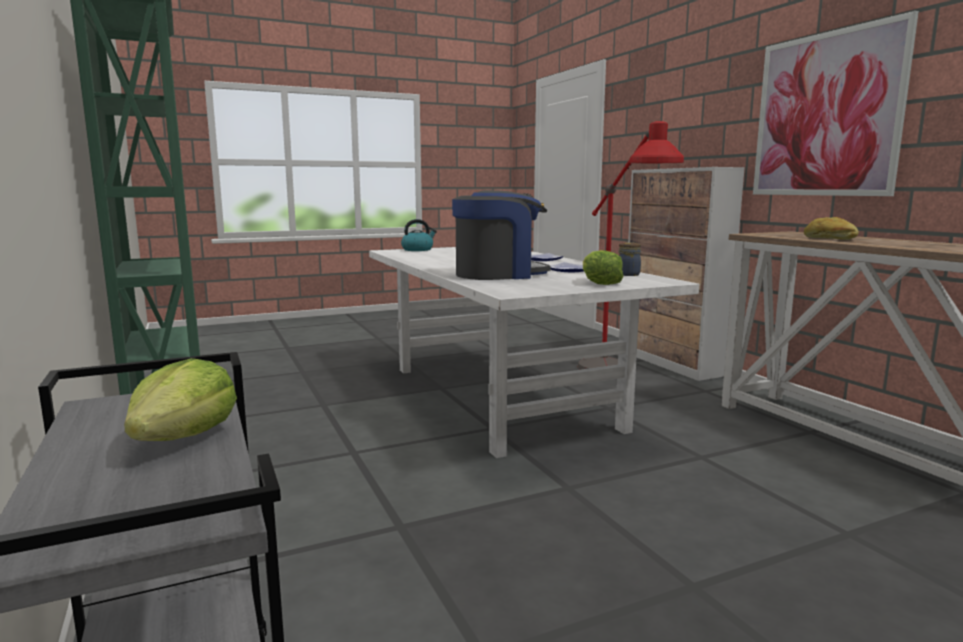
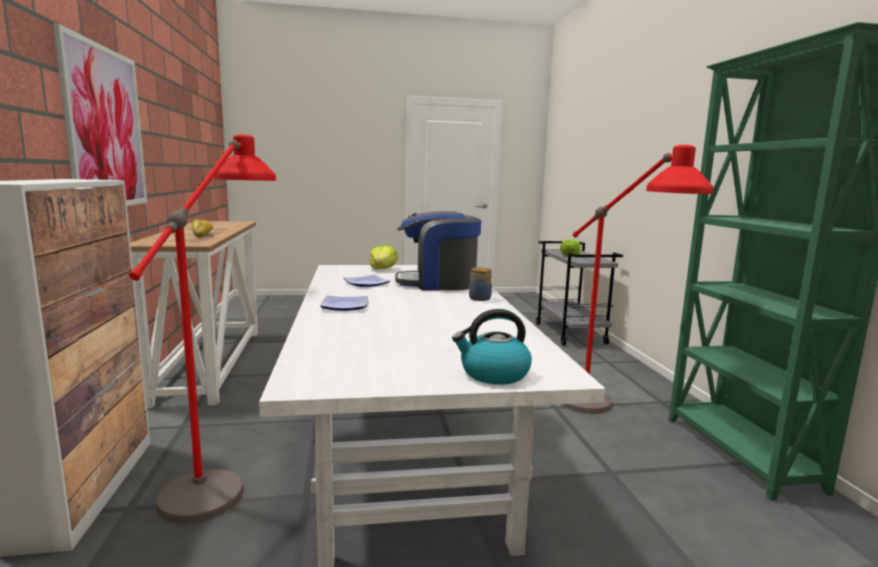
camera: 165 degrees left, 0 degrees up
(292, 447) = (606, 419): none -> red floor lamp
(628, 274) = (335, 275): jar -> jar (479, 299)

